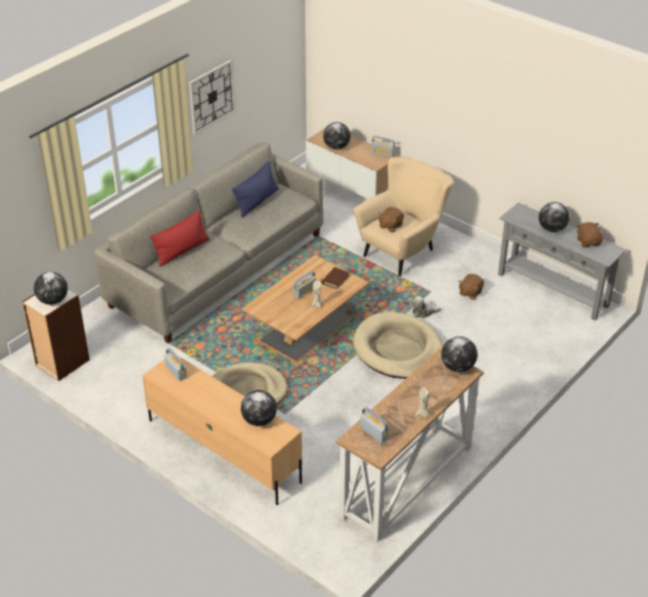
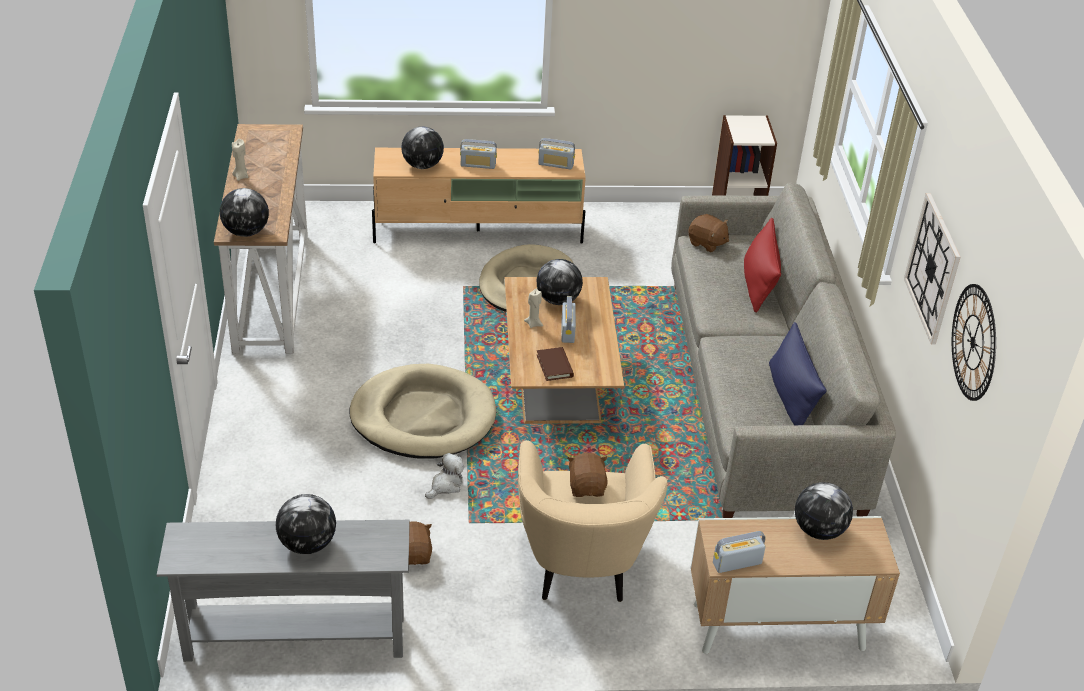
camera: 135 degrees right, 0 degrees up
(53, 300) = (743, 128): globe -> globe (558, 300)
(258, 64) = (973, 342): none -> wall clock
(374, 432) = (273, 143): radio -> radio (478, 165)
(588, 242) = (229, 551): brown plush toy -> brown plush toy (707, 243)

